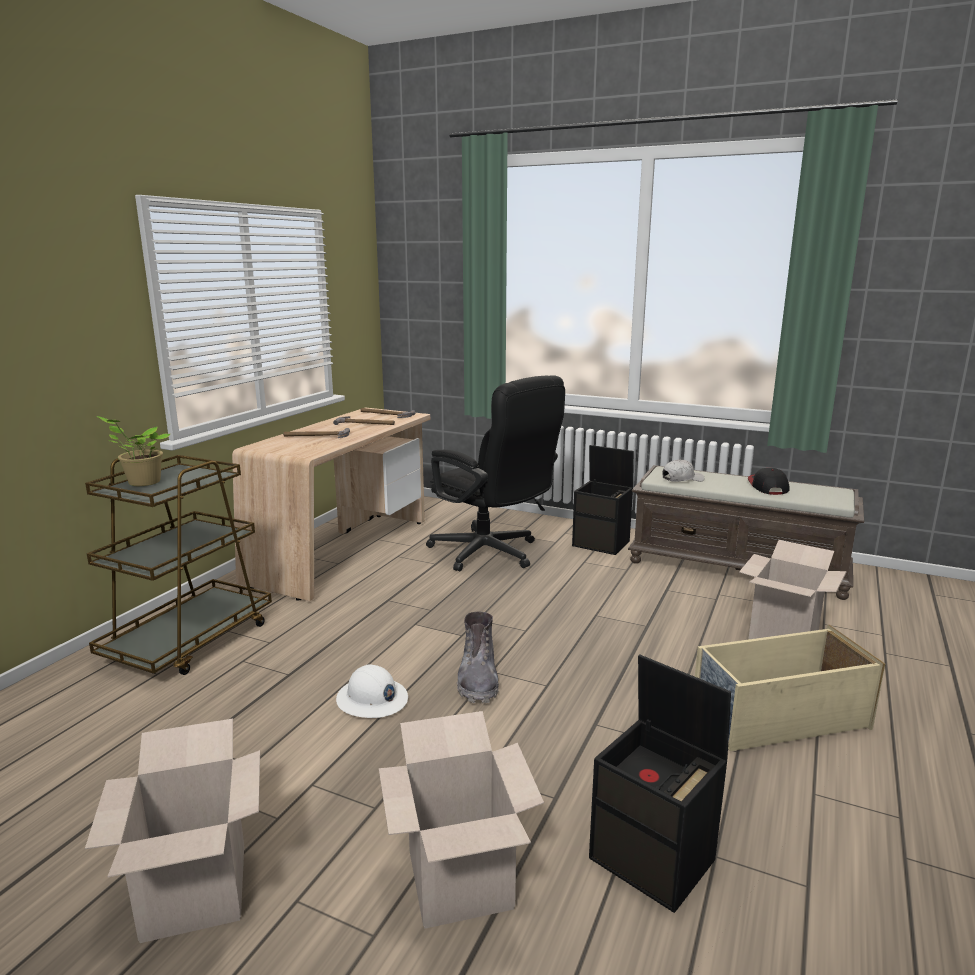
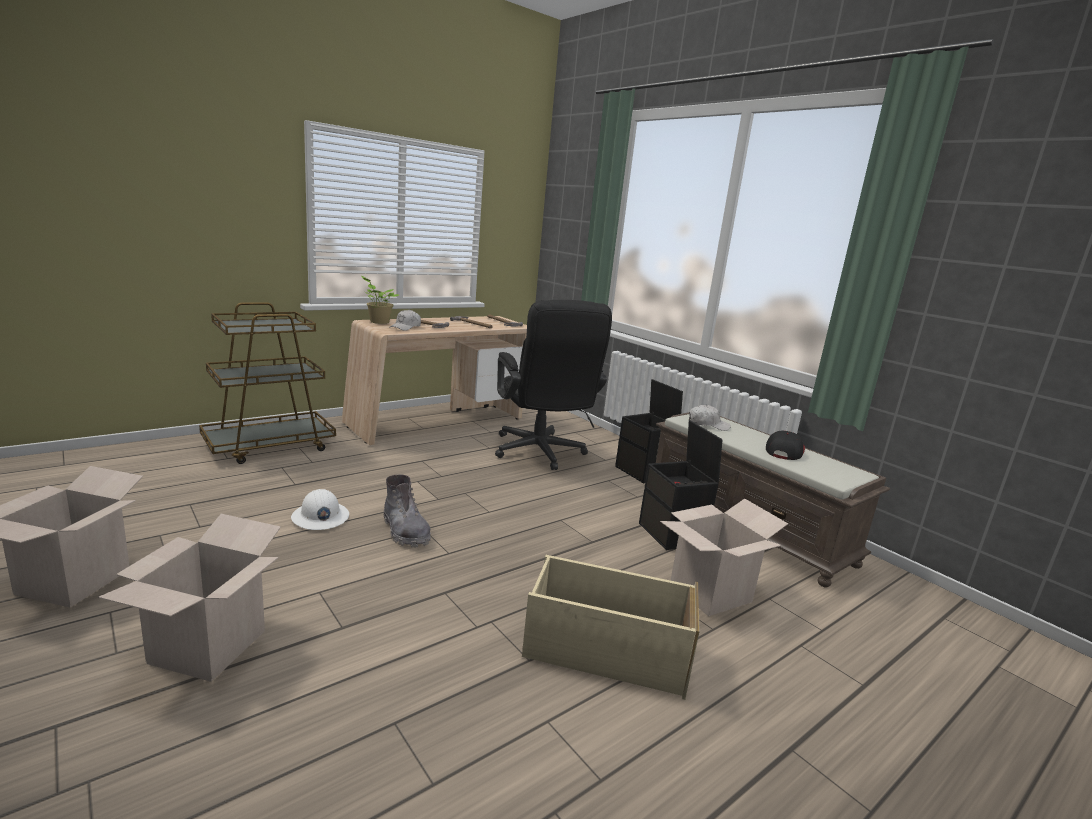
camera: 25 degrees right, 0 degrees up
(141, 482) = (251, 322): potted plant -> potted plant (378, 322)
(311, 445) = (406, 327): none -> white cap
(478, 680) = (405, 531): grey boot -> grey boot turned 60 degrees counterclockwise
(654, 859) = (347, 701): black storage box -> black storage box (673, 534)

